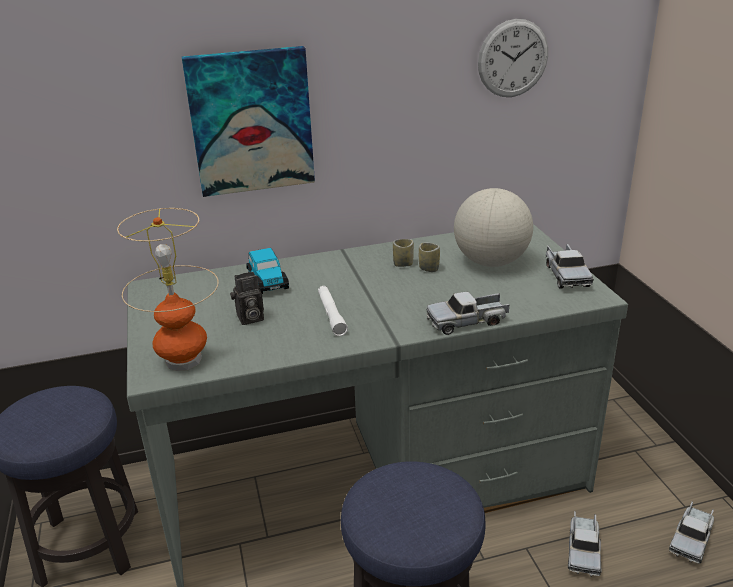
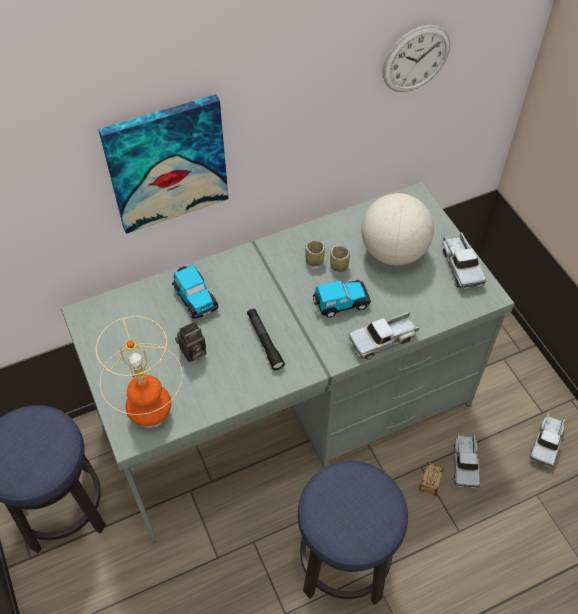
camera: 10 degrees left, 25 degrees up
(331, 315) = (264, 341): white flashlight -> black flashlight
(424, 293) = (340, 303): none -> toy car
(529, 582) = (425, 497): none -> storage box

